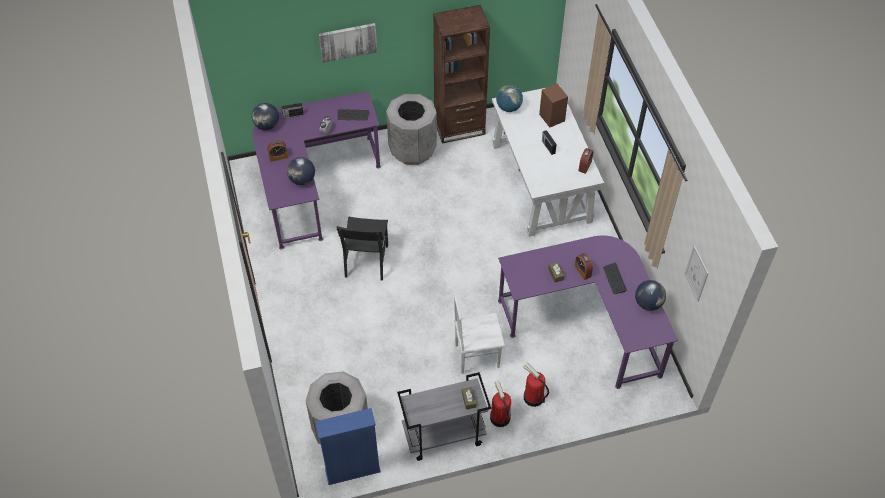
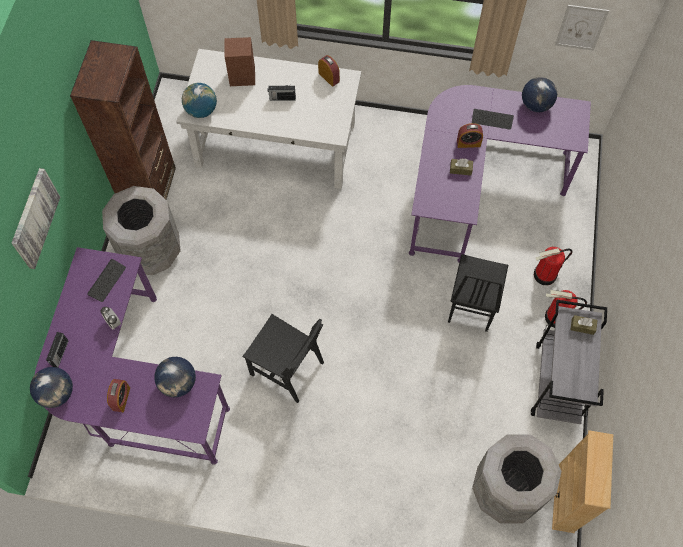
camera: 65 degrees left, 10 degrees up
(352, 471) = (565, 498): blue bookcase -> beige bookcase
(476, 355) = (470, 307): white chair -> black chair

